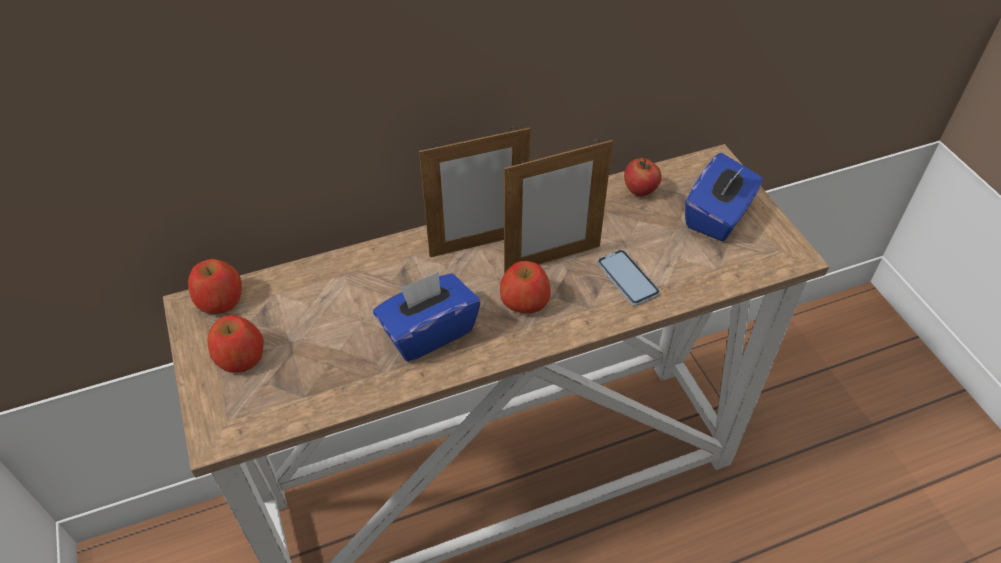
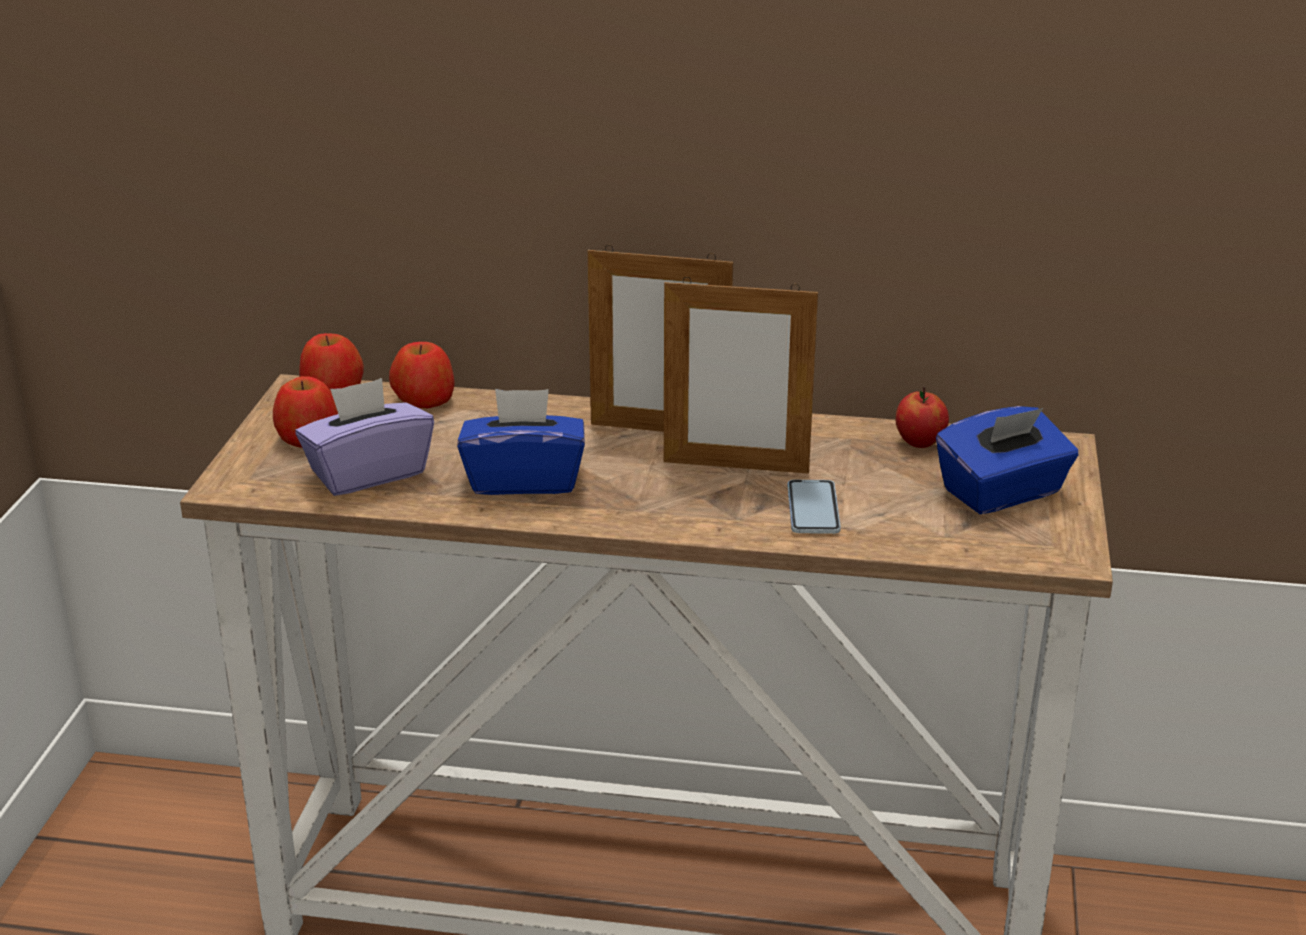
camera: 30 degrees right, 20 degrees down
(313, 374) = (368, 473): none -> purple tissue box
(524, 301) = (662, 489): apple -> apple (424, 400)

